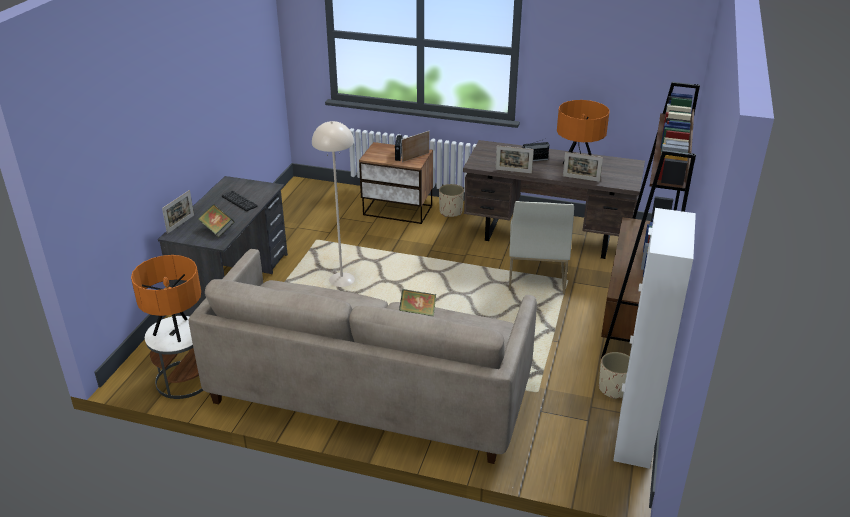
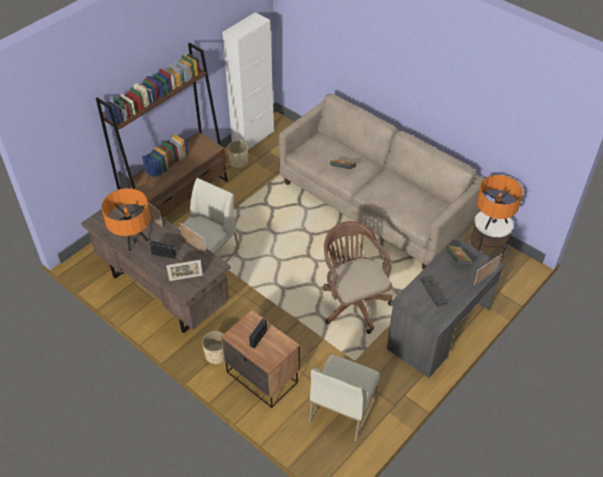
camera: 155 degrees left, 15 degrees up
(312, 211) = (342, 408): none -> white chair
(341, 280) = (353, 302): beige floor lamp -> brown office chair
(415, 157) = (245, 328): picture frame -> picture frame (186, 278)

